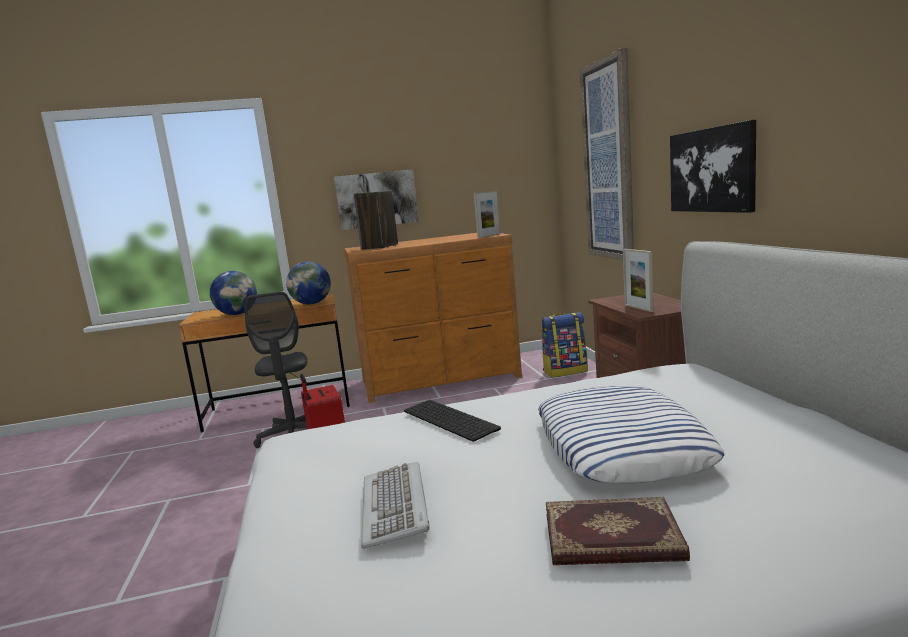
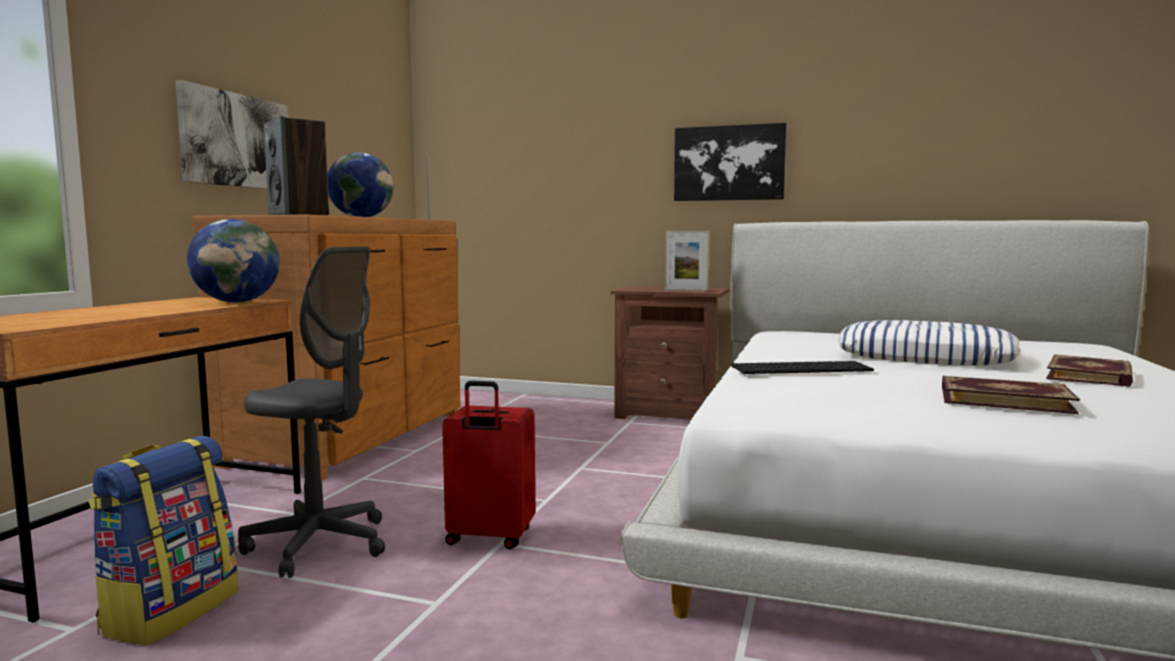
camera: 60 degrees left, 5 degrees down
(237, 314) = (111, 316): globe -> globe (361, 217)
(396, 507) = (1004, 399): keyboard -> book
(565, 371) = (492, 402): backpack -> backpack (170, 611)
(609, 161) = (550, 149): picture -> none

